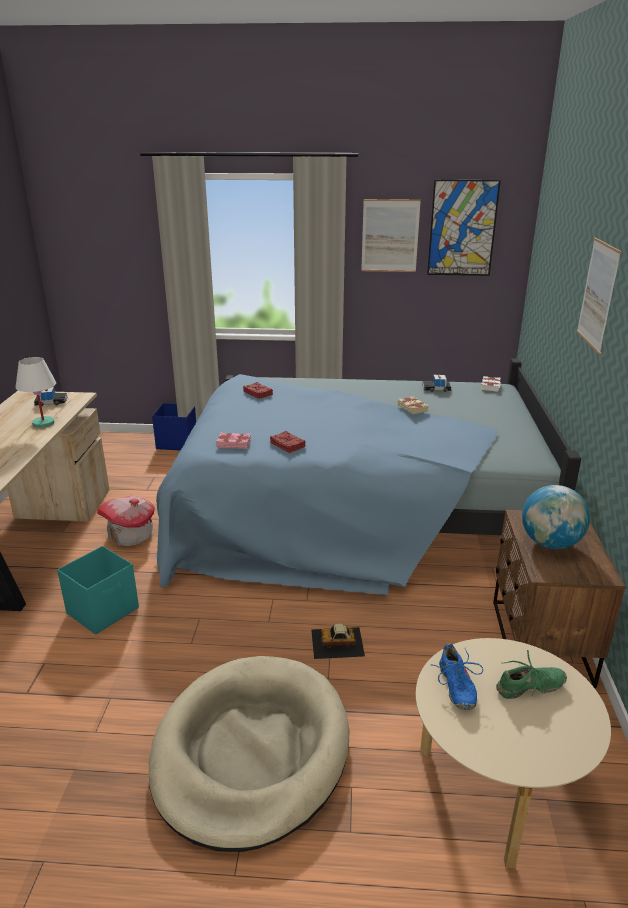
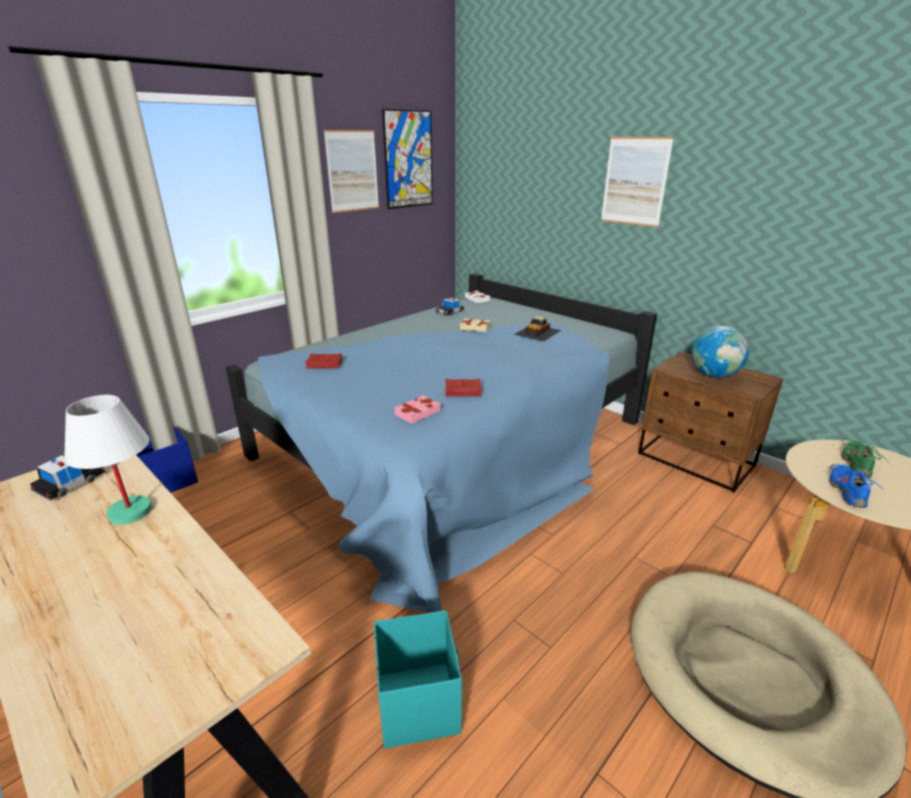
camera: 50 degrees left, 0 degrees up
(130, 535) = (293, 605): toy house -> none
(337, 642) = (627, 547): toy car -> toy car (538, 332)
(456, 686) = (848, 491): blue shoe -> blue shoe turned 105 degrees counterclockwise

